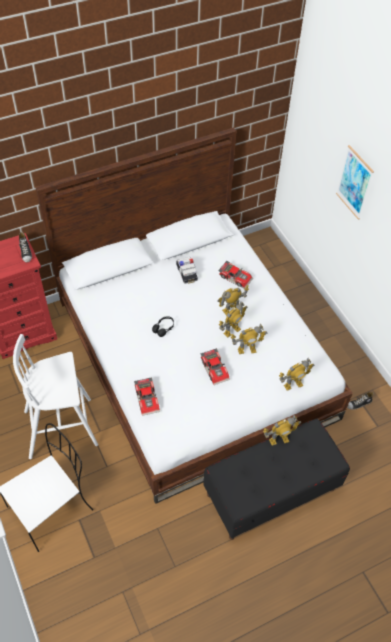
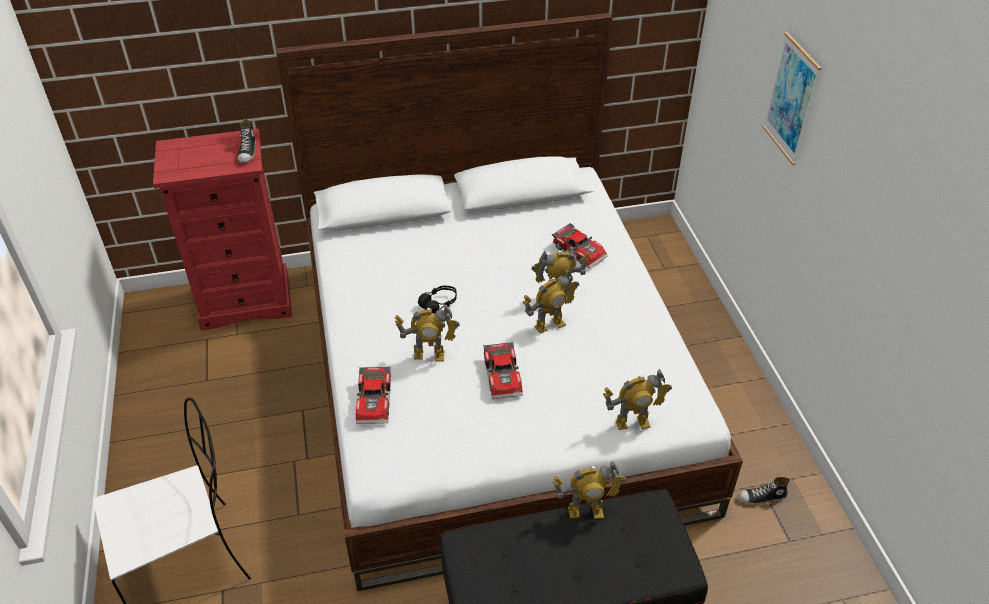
camera: 15 degrees right, 10 degrees down
(62, 427) = (250, 442): white stool -> none
(186, 273) = (502, 235): toy car -> none
(246, 350) = (566, 357): toy robot -> toy robot (429, 355)

